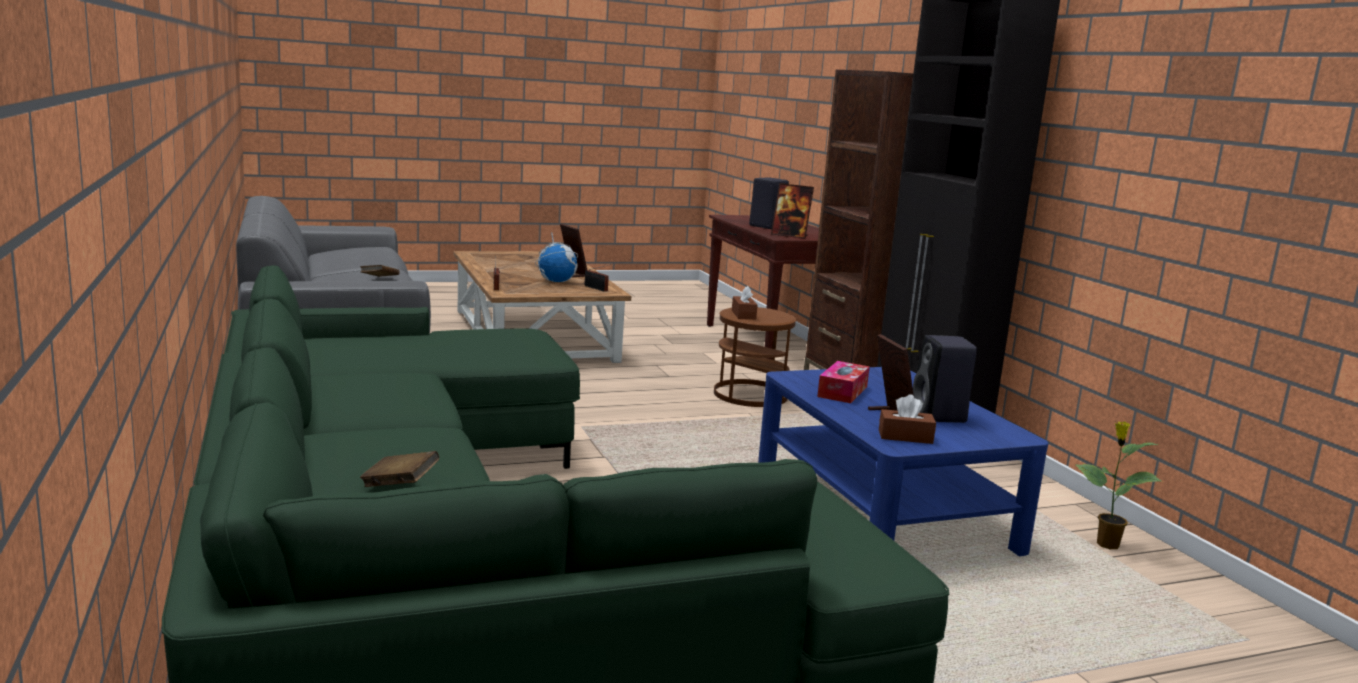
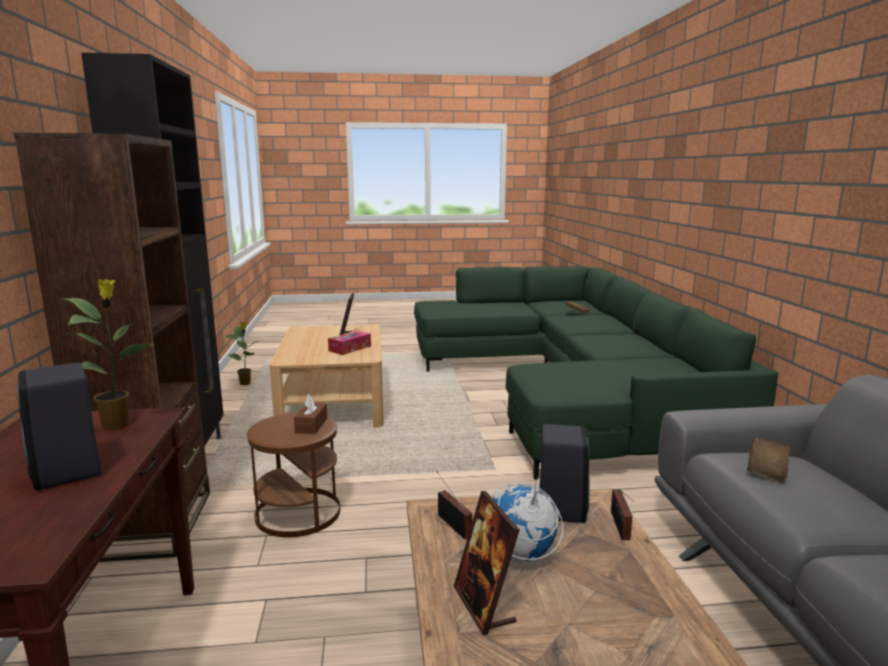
camera: 165 degrees left, 0 degrees up
(789, 235) = (117, 425): picture frame -> potted plant
(882, 508) = (334, 402): blue coffee table -> beige coffee table
(905, 436) = (357, 329): brown tissue box -> none
(940, 416) = (318, 336): black speaker -> black speaker (560, 508)

